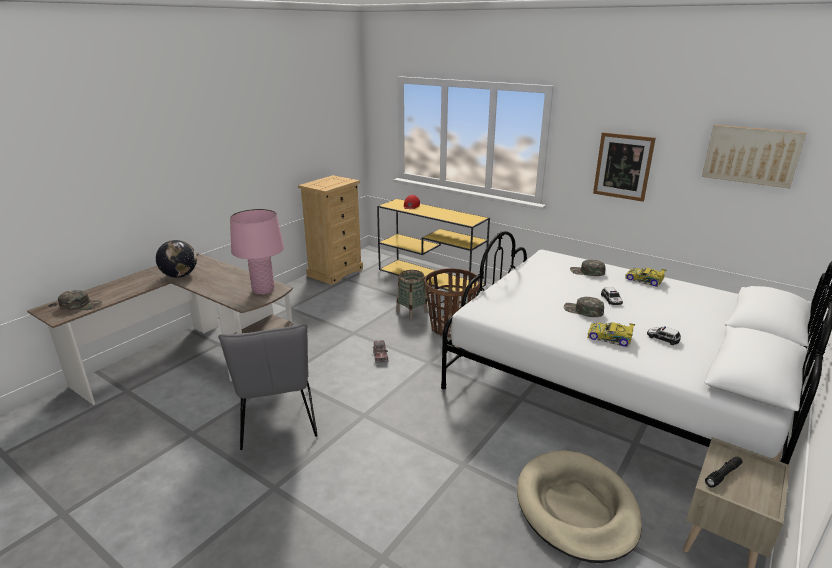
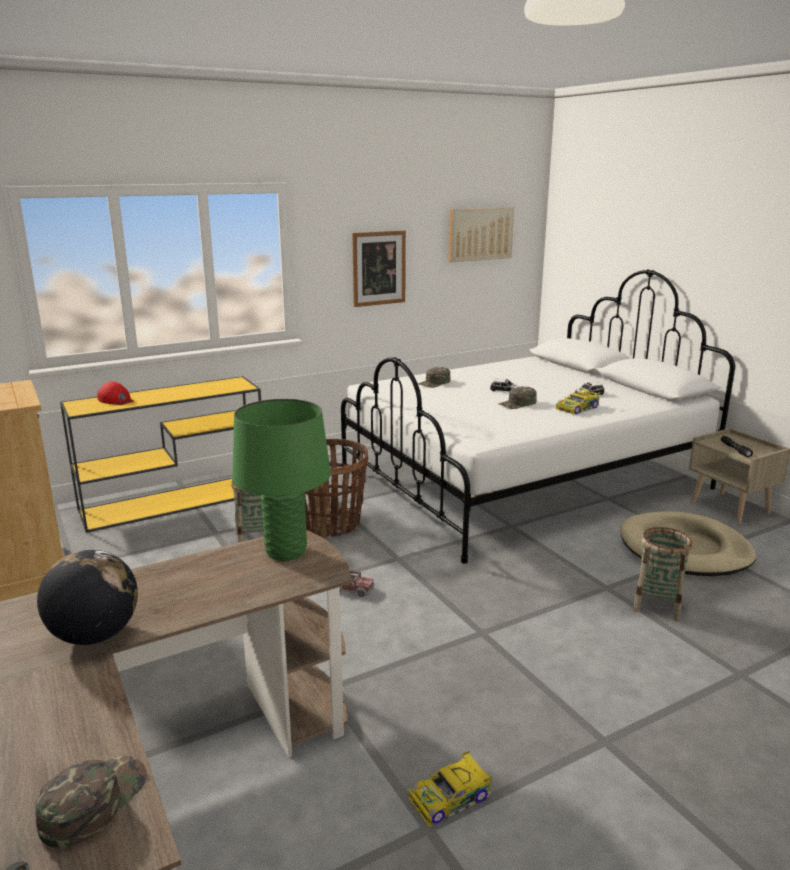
camera: 65 degrees left, 5 degrees down
(263, 290) = (286, 552): pink table lamp -> green table lamp
(277, 423) = (455, 715): grey chair -> none
(457, 497) = (657, 605): none -> basket
(644, 280) = (475, 371): toy car -> toy car (451, 797)

